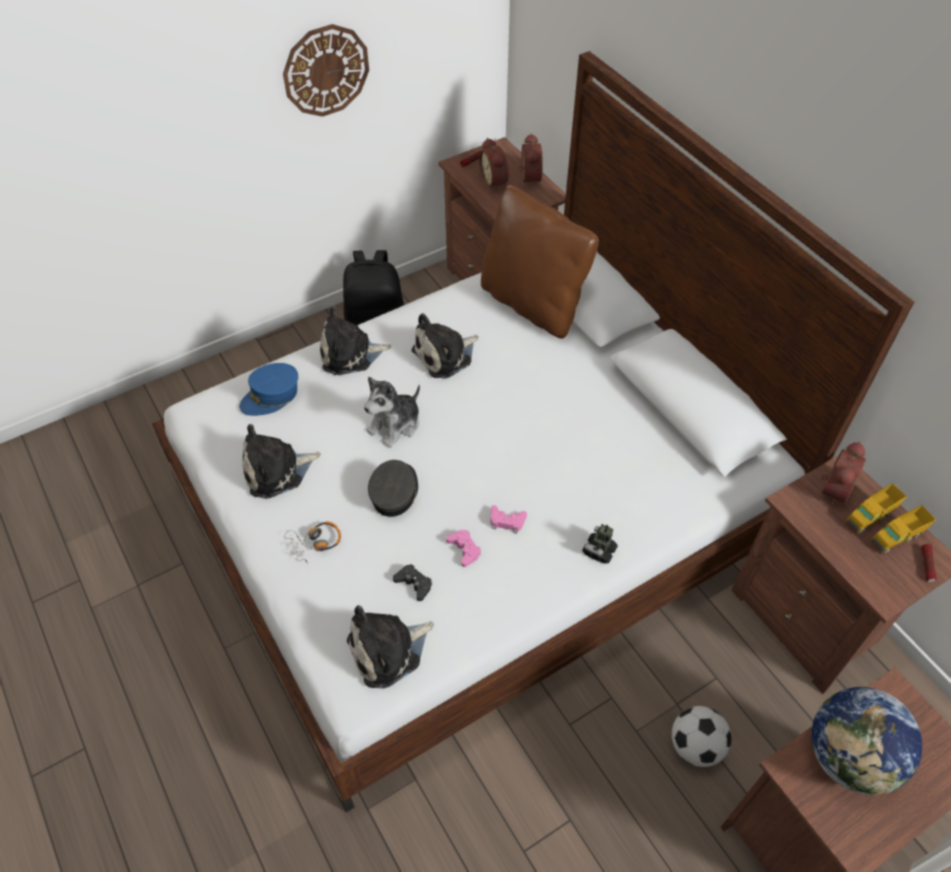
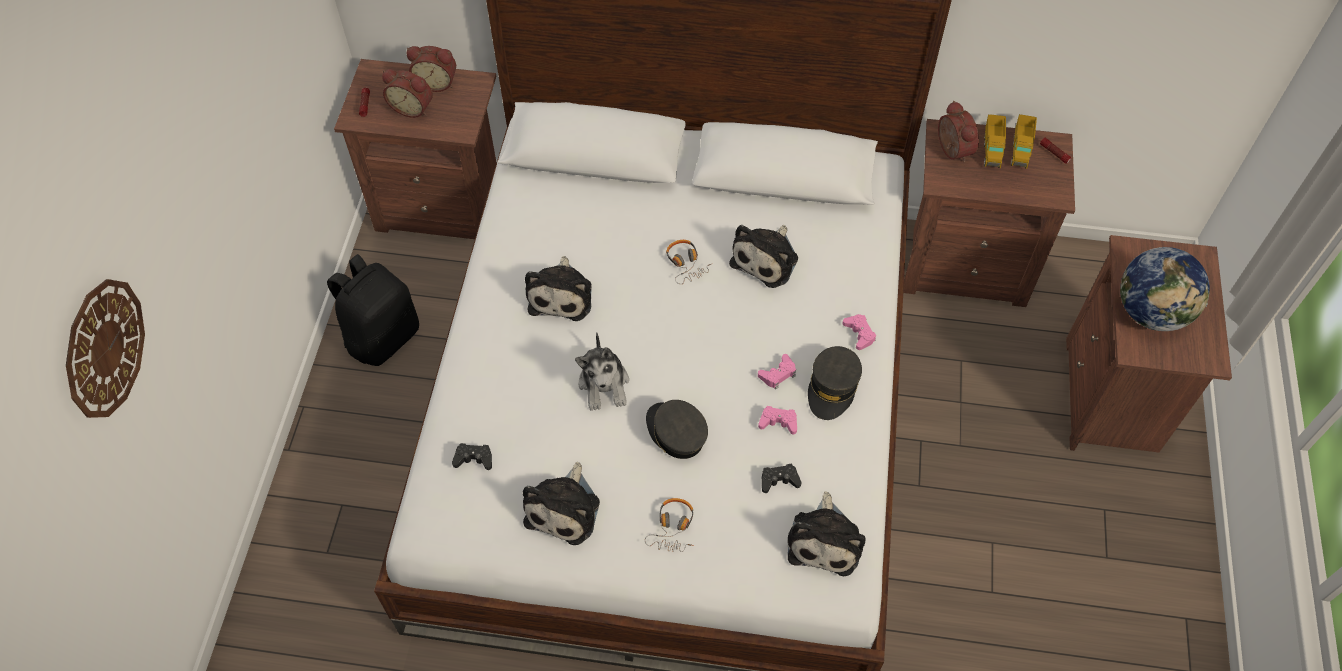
camera: 50 degrees left, 5 degrees up
(271, 396) = (474, 459): blue cap -> black game controller
(326, 70) = (235, 114): wall clock -> wall clock (104, 348)
(350, 354) = (484, 364): plush toy -> plush toy (767, 259)
(528, 178) = (436, 82): alarm clock -> alarm clock turned 150 degrees clockwise
(530, 565) = (832, 388): none -> grey cap
(533, 303) = (569, 191): brown pillow -> none
(544, 404) = (686, 264): none -> headphones
(599, 551) = (859, 334): toy robot -> pink game controller
(695, 746) = (1001, 416): football -> none

